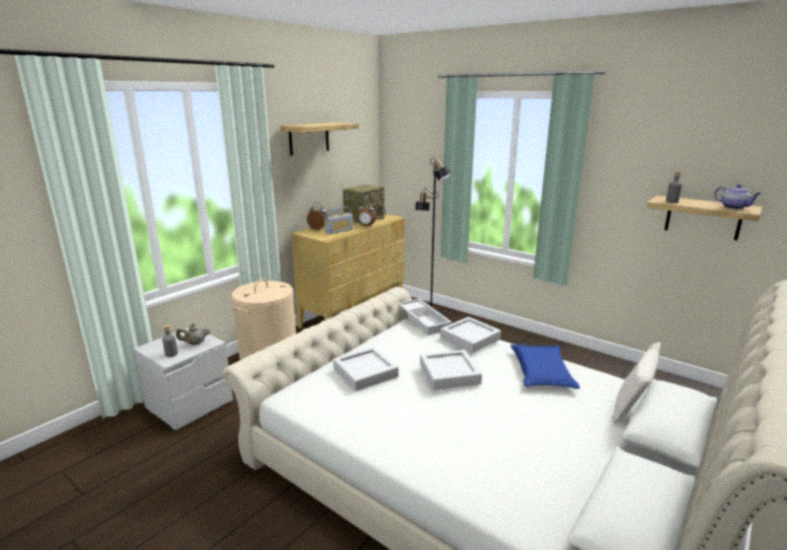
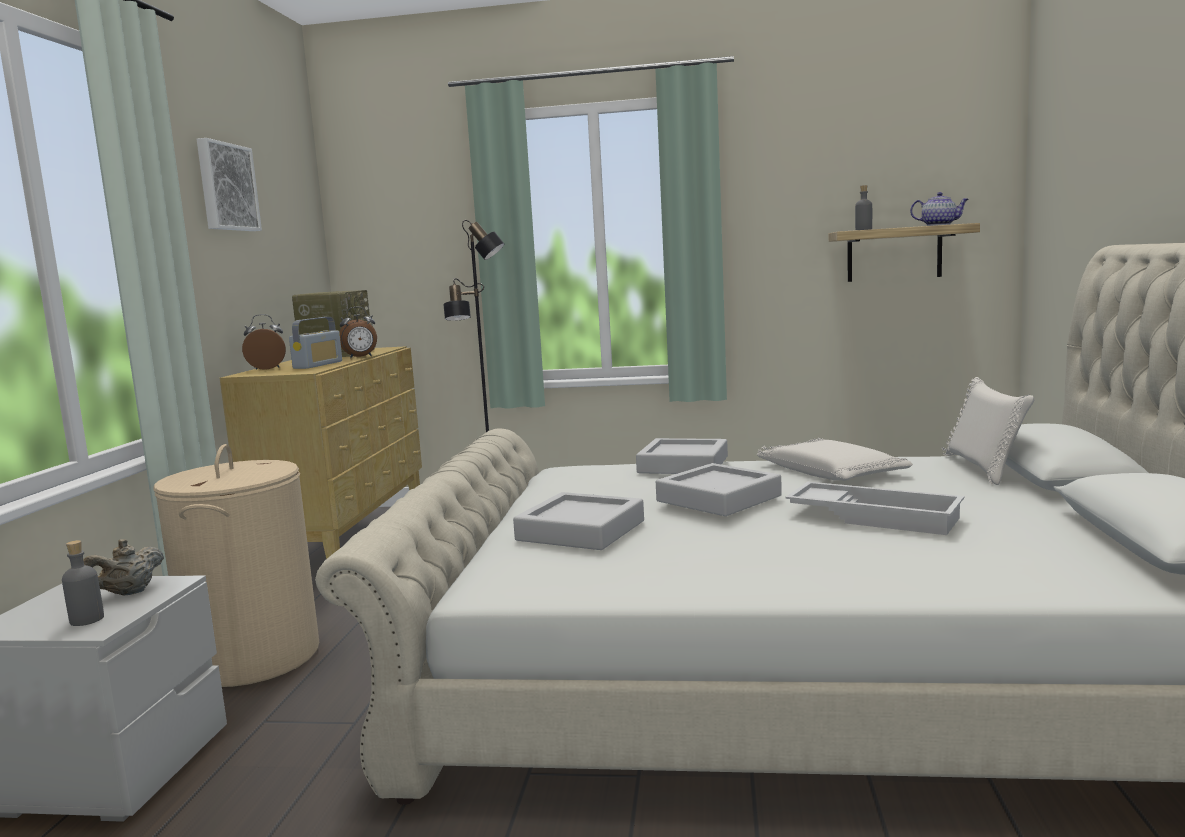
camera: 30 degrees left, 10 degrees down
(309, 138) = (226, 187): shelf -> picture
(424, 320) = (577, 464): white tray -> white tray (875, 517)
(541, 371) = (831, 470): blue pillow -> white pillow

